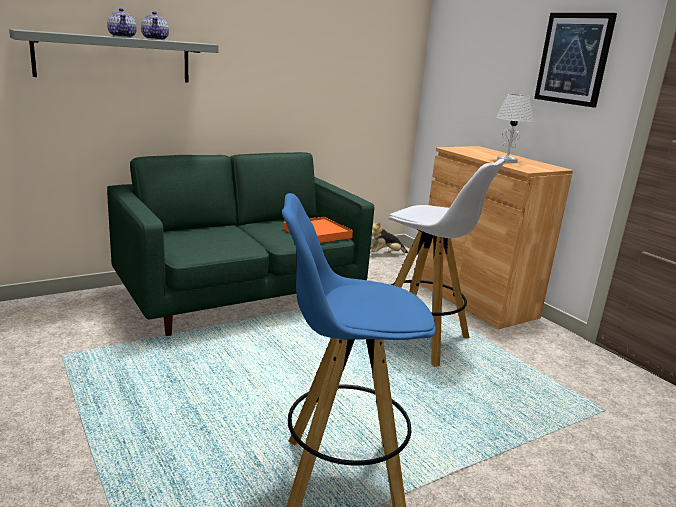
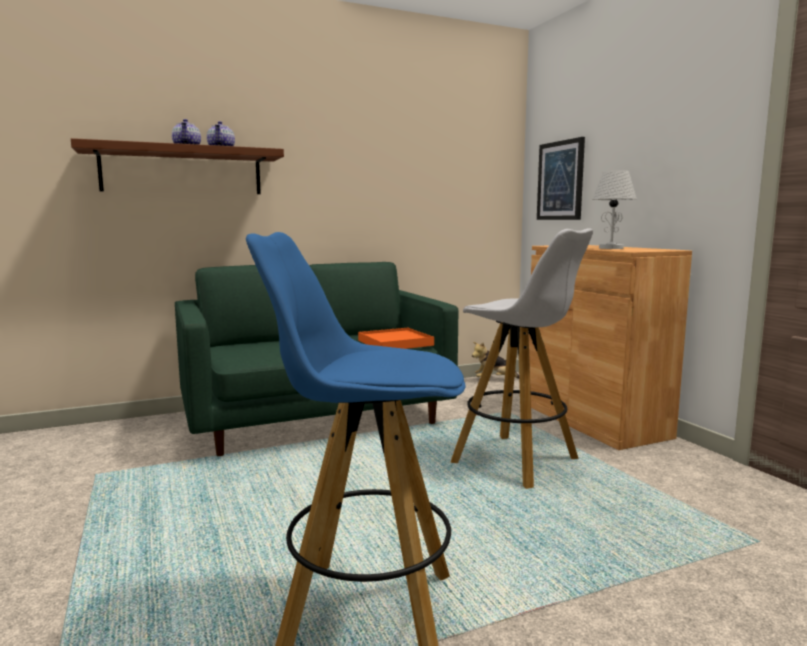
camera: 10 degrees right, 10 degrees down
(114, 58) = (182, 171): grey shelf -> brown shelf
(573, 59) = (677, 125): picture -> picture (560, 180)

